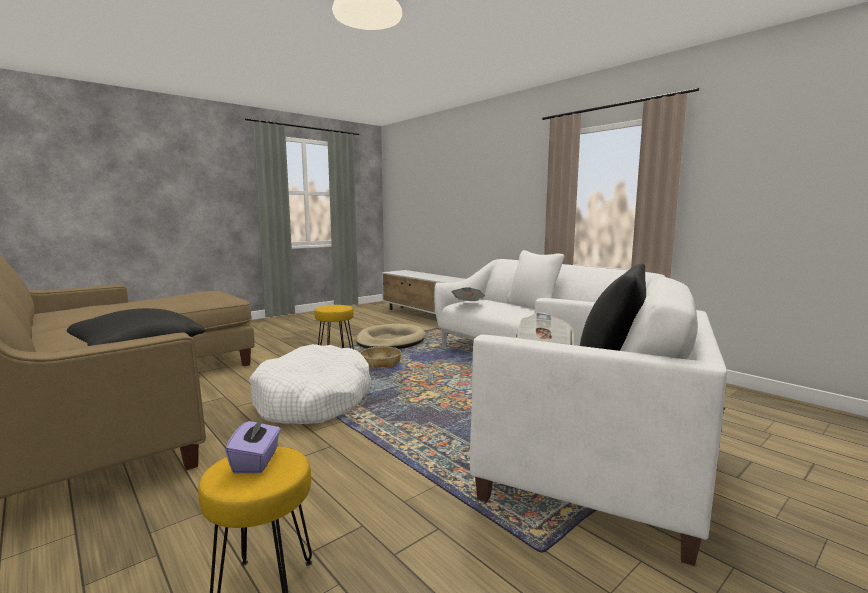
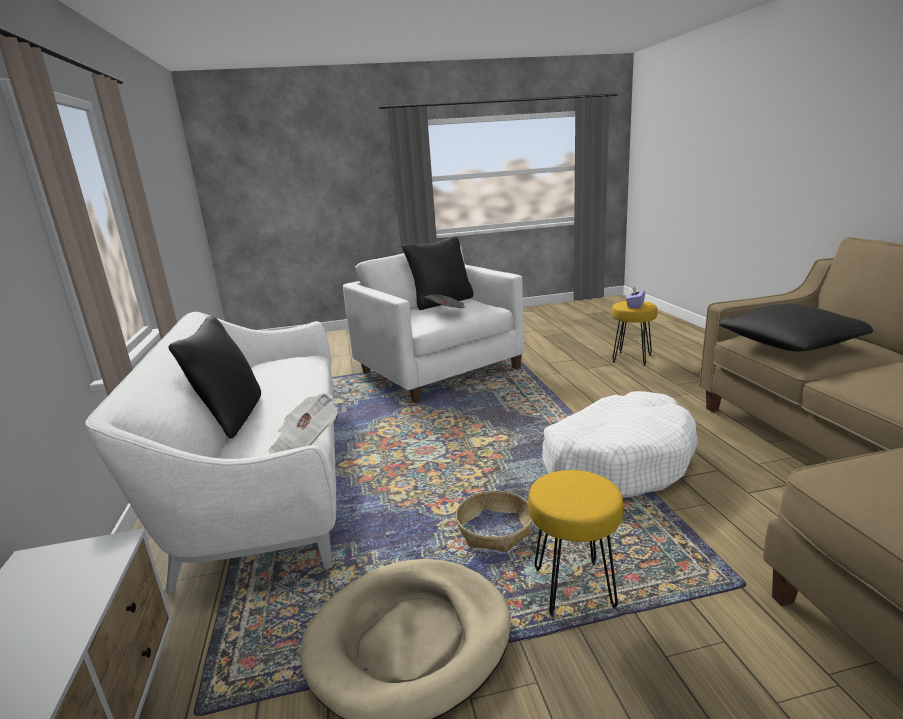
camera: 150 degrees left, 10 degrees up
(533, 306) = (231, 417): white pillow -> black pillow

